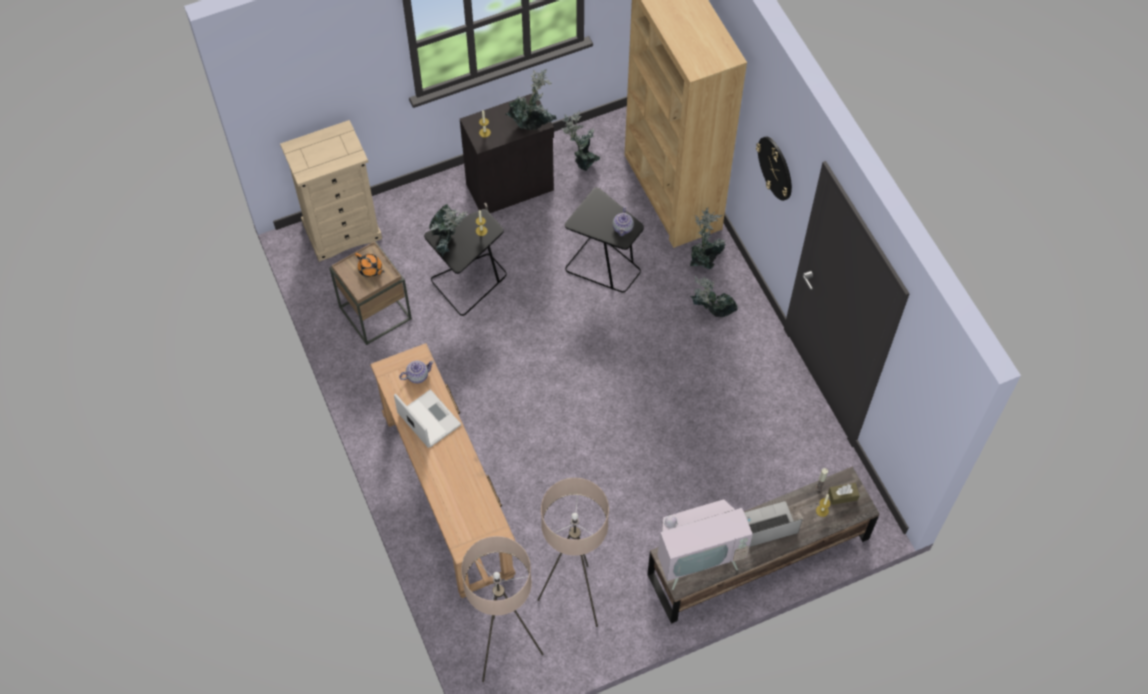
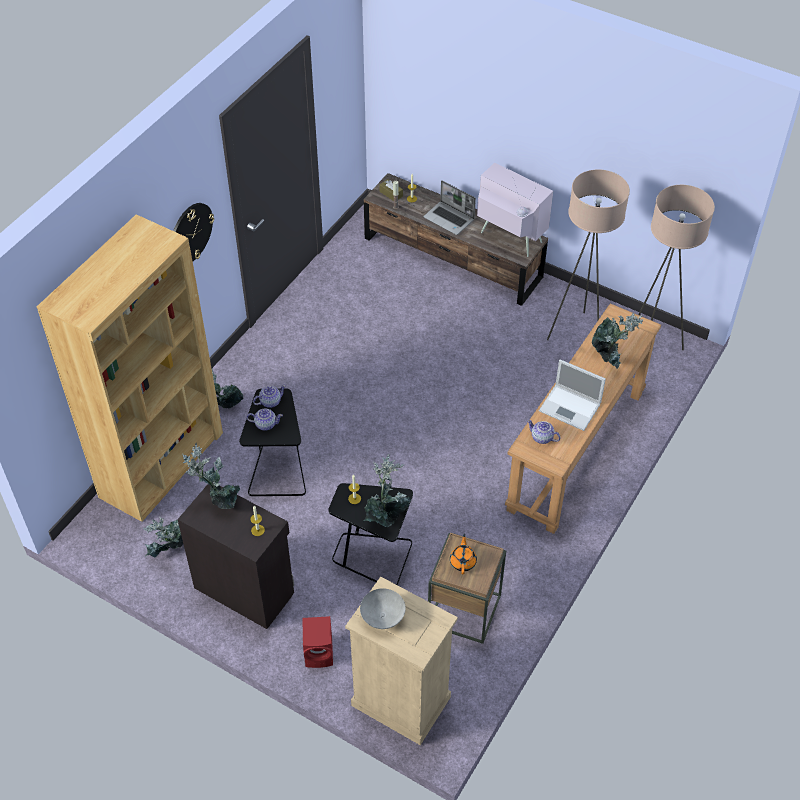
camera: 125 degrees left, 10 degrees down
(336, 144) = (383, 616): none -> grey bowl
(419, 205) = (320, 653): none -> red speaker
(428, 418) = (571, 408): laptop -> laptop turned 75 degrees counterclockwise
(602, 212) = (265, 424): none -> teapot
(710, 312) = (270, 378): potted plant -> potted plant (610, 357)

